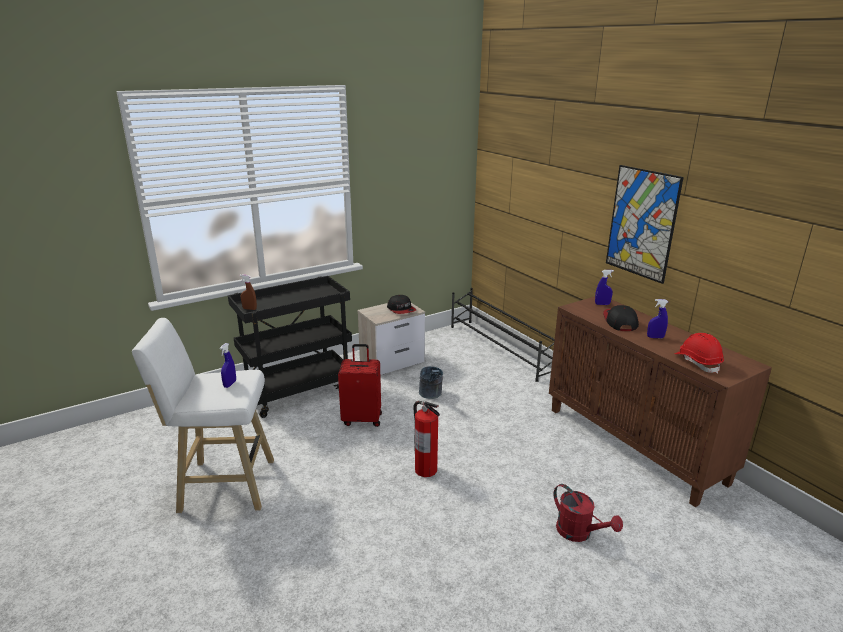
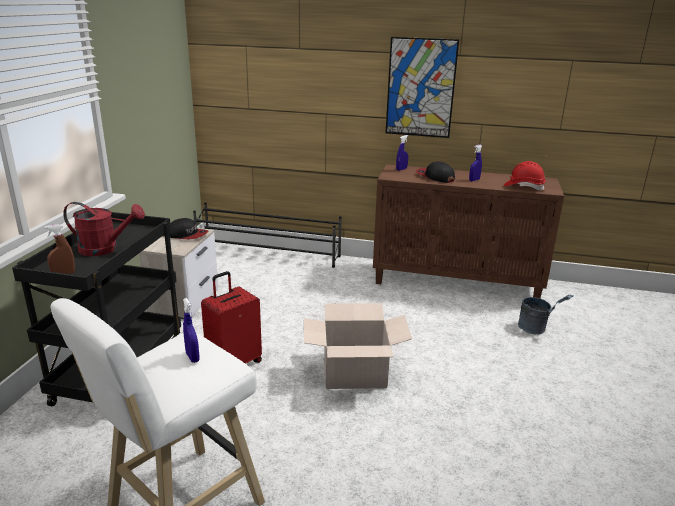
camera: 45 degrees left, 0 degrees up
(425, 469) = (355, 373): fire extinguisher -> cardboard box
(431, 395) = (267, 313): grey bucket -> grey bucket (537, 329)
(579, 533) = (513, 355): red watering can -> red watering can (105, 249)

